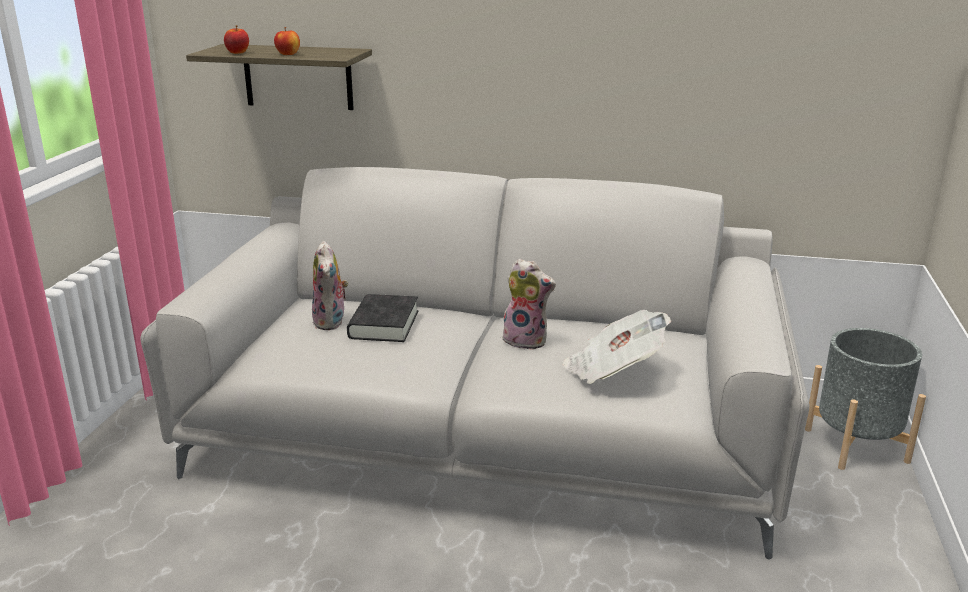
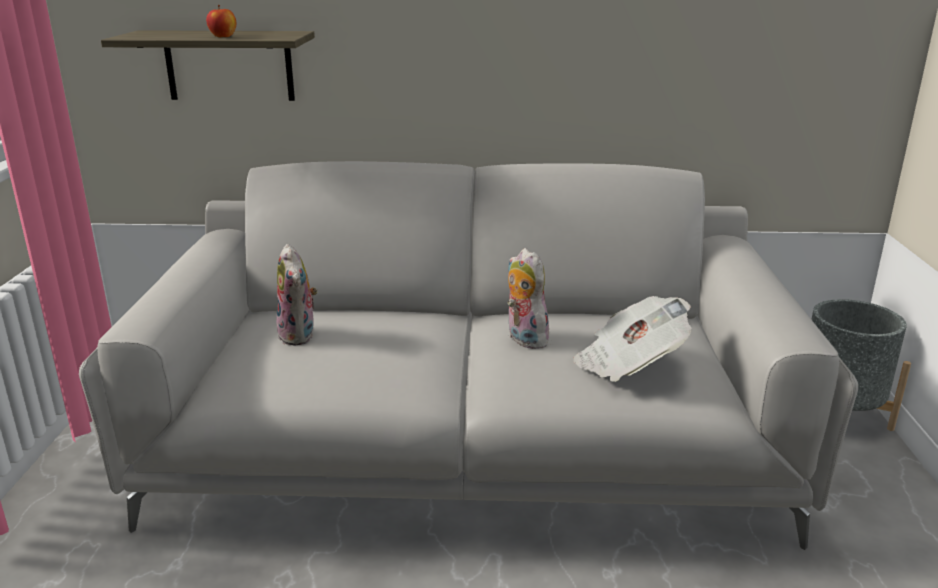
camera: 10 degrees left, 0 degrees up
(237, 53) = (162, 36): apple -> none
(384, 325) = (360, 334): black book -> none
(527, 340) = (523, 339): plush toy -> plush toy turned 135 degrees counterclockwise

